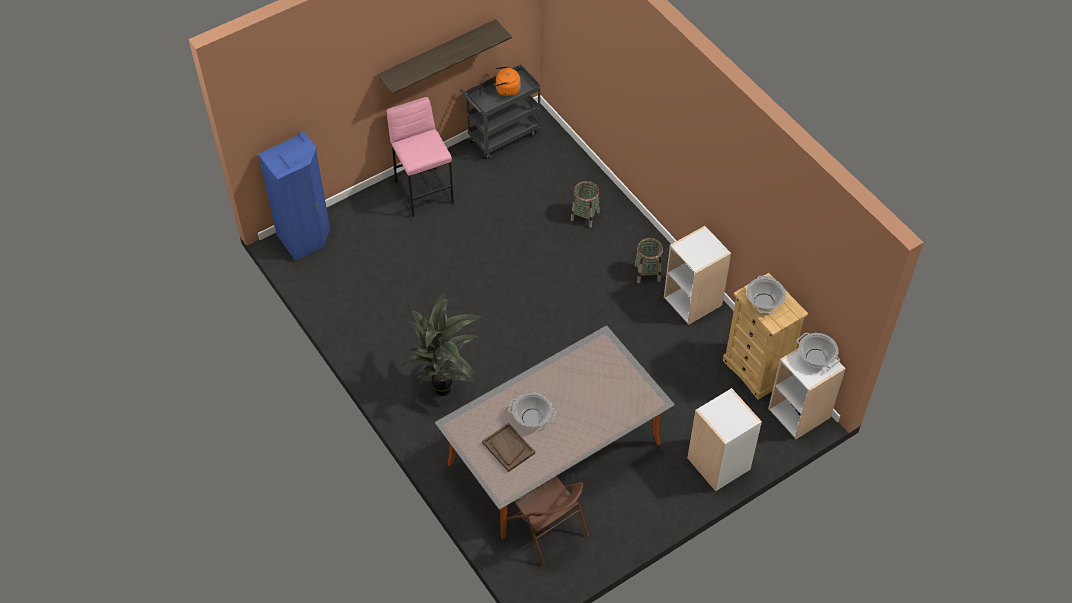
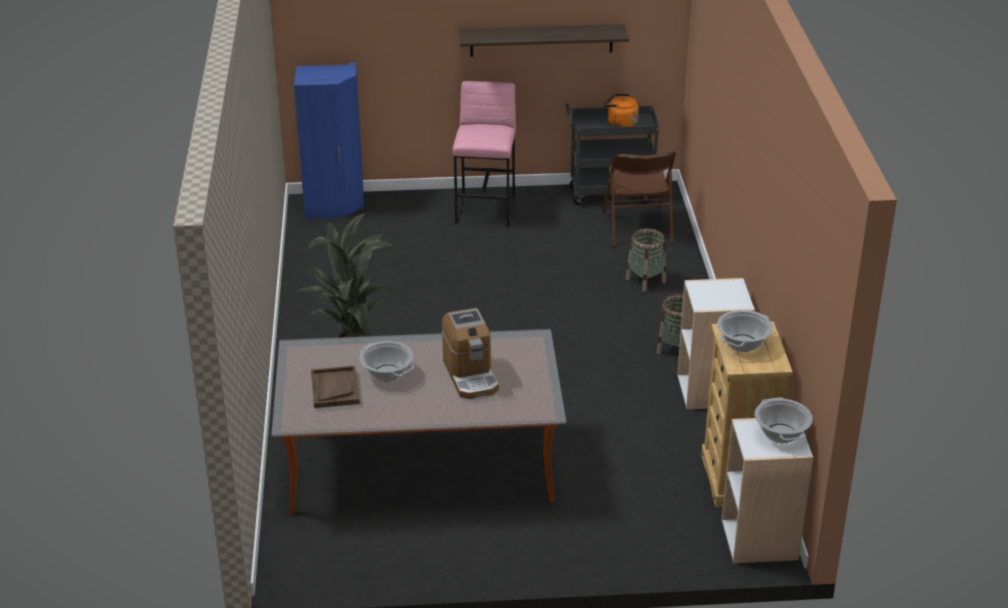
camera: 30 degrees right, 20 degrees down
(546, 527) = (348, 523): brown chair -> brown chair (636, 227)
(587, 393) = (470, 375): none -> coffee machine
(718, 464) = (610, 547): bookcase -> none

